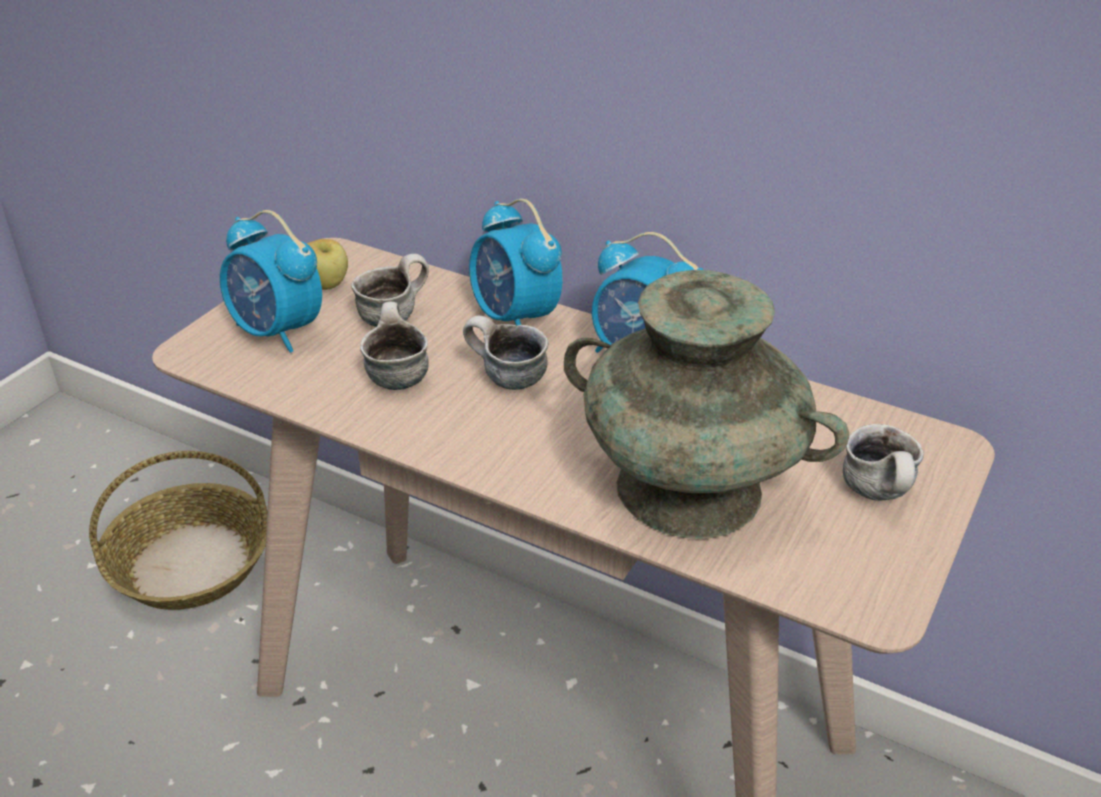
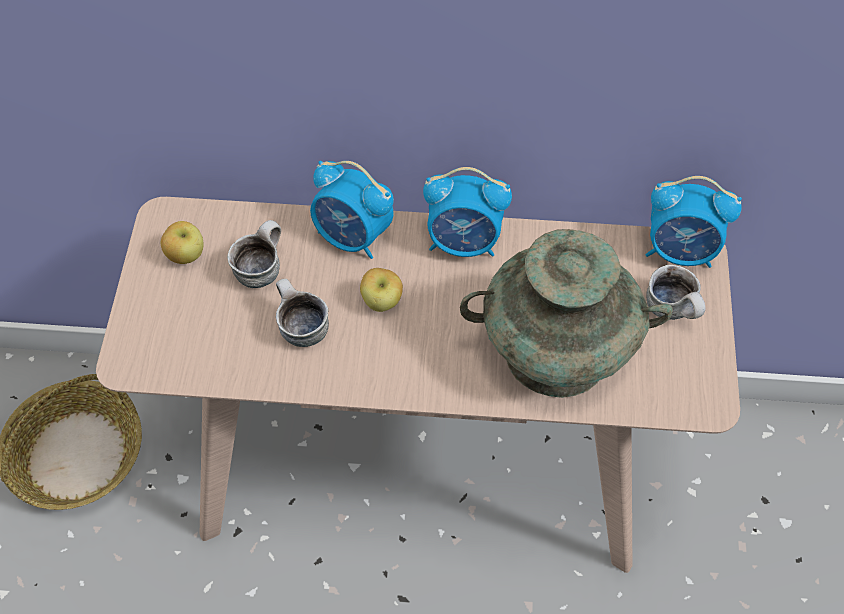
camera: 25 degrees left, 20 degrees up
(277, 332) = (181, 319): alarm clock -> alarm clock (680, 251)
(506, 380) = (382, 302): mug -> apple

